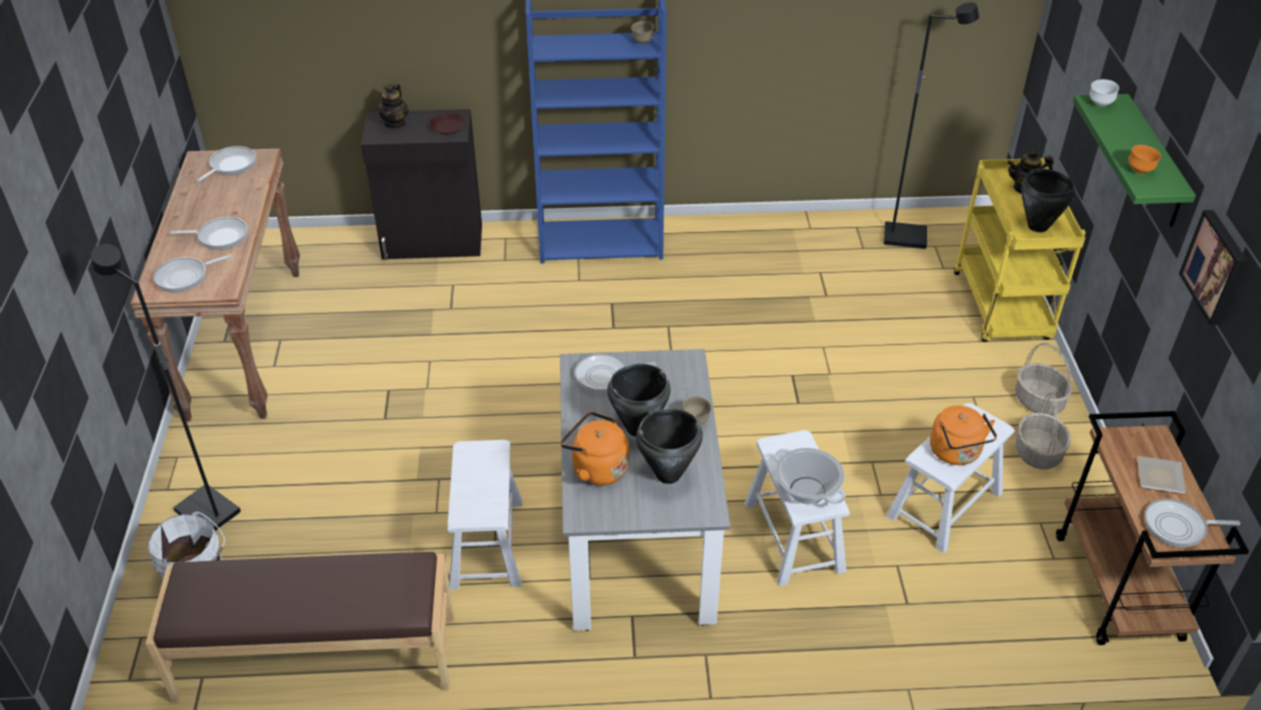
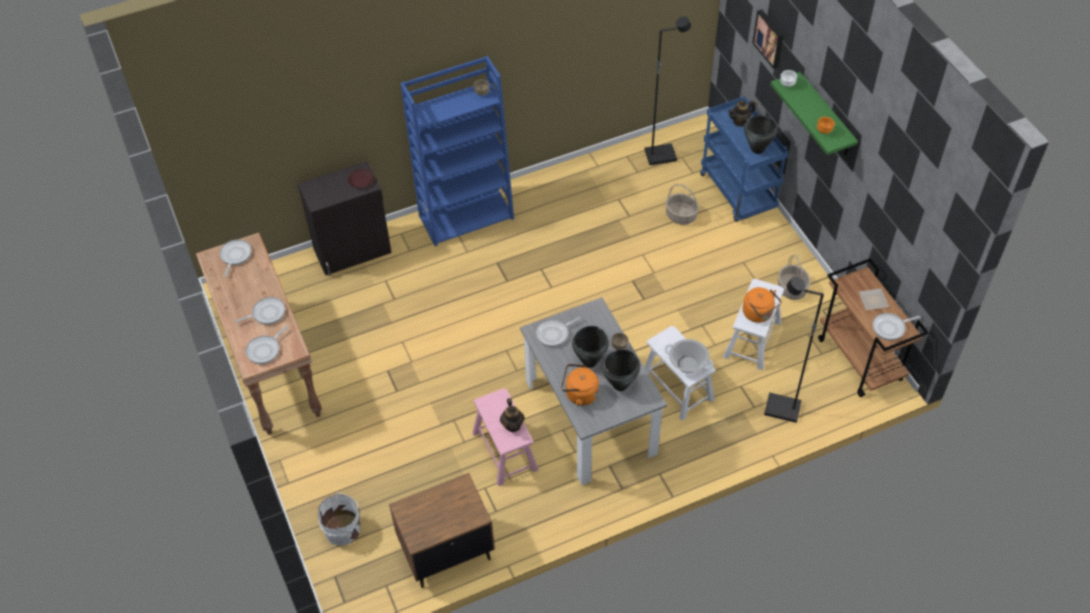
camera: 20 degrees left, 10 degrees up
(206, 513) = (323, 489): black floor lamp -> black floor lamp (781, 409)
(317, 658) = (445, 551): brown bench -> brown nightstand
(395, 123) = (323, 187): teapot -> teapot (512, 425)
(486, 544) = (505, 451): white stool -> pink stool
(1002, 308) = (738, 193): yellow cart -> blue cart
(1039, 401) = (781, 253): basket -> basket (681, 216)
(1216, 267) = (879, 182): picture -> picture (770, 38)

